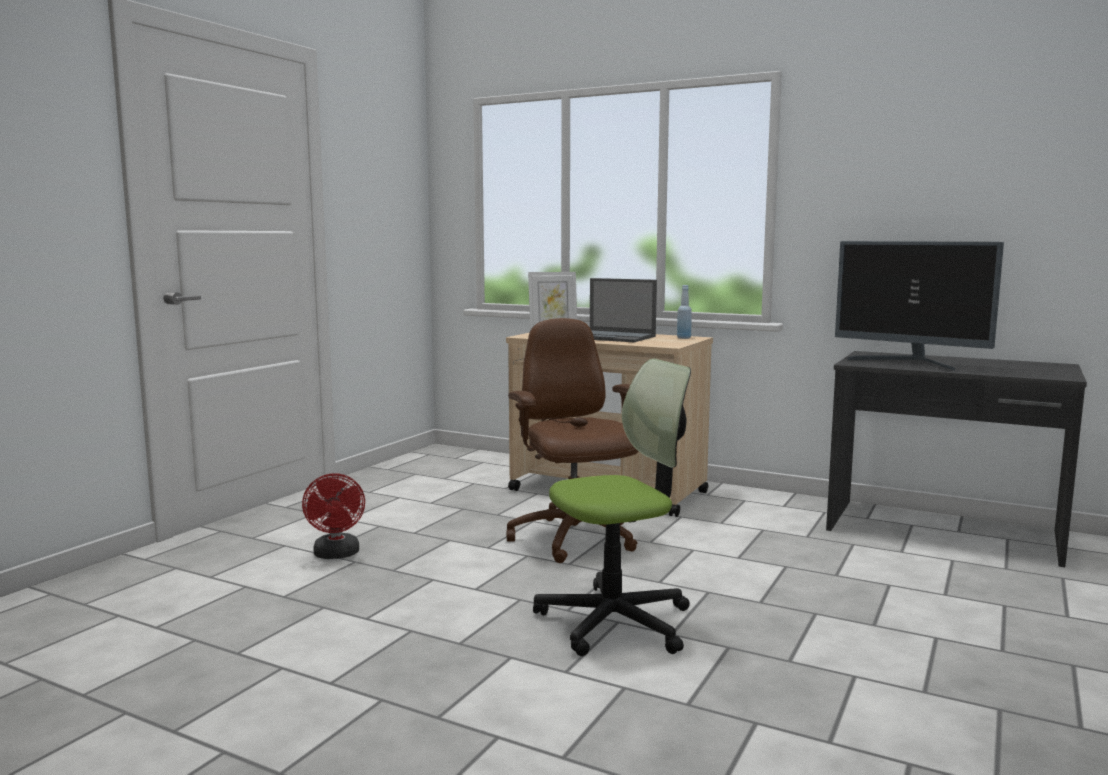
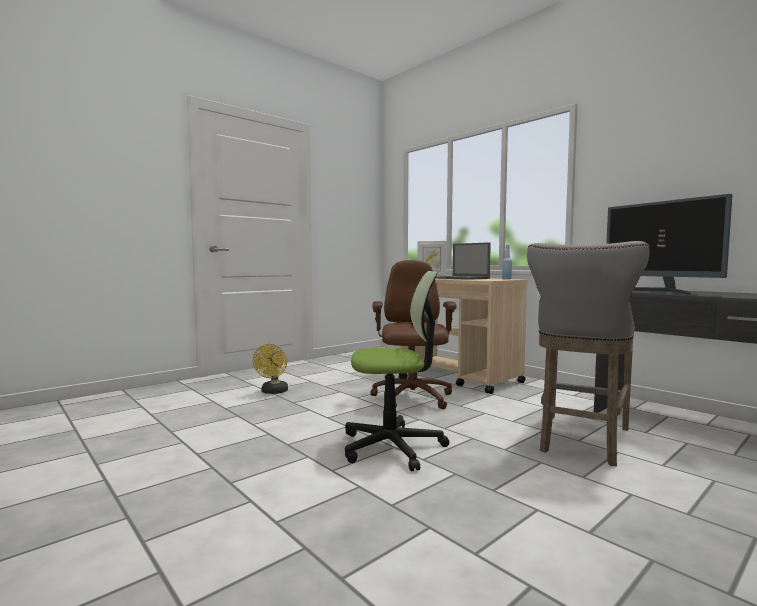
camera: 20 degrees right, 5 degrees down
(337, 555) = (273, 392): red fan -> yellow fan
(839, 576) = (580, 441): none -> grey stool

